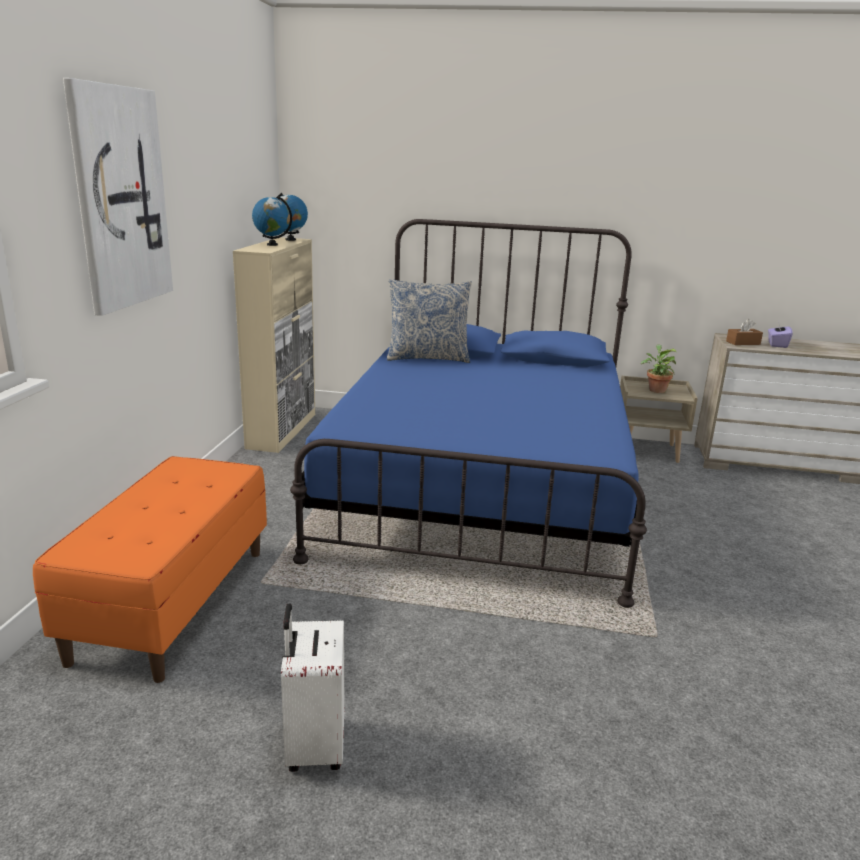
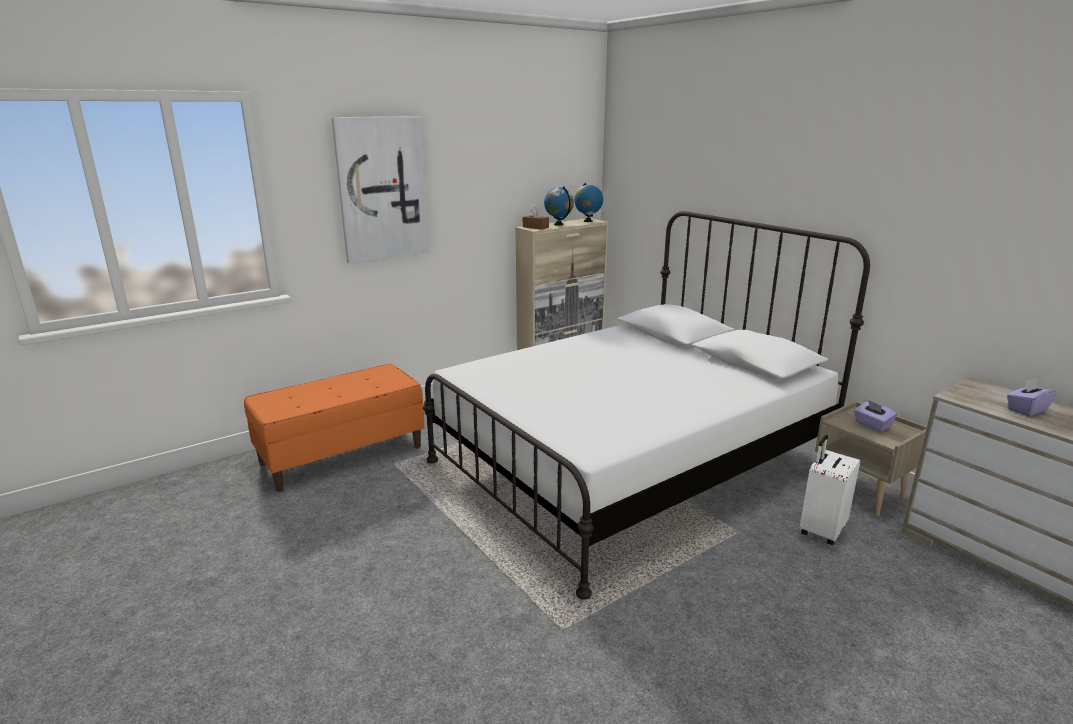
camera: 45 degrees right, 0 degrees up
(314, 746) = (279, 560): white suitcase -> white suitcase (821, 530)
(427, 358) = (638, 337): pillow -> none
(481, 488) = (630, 463): blue bed -> white bed
(655, 389) = (872, 425): potted plant -> purple tissue box
(743, 343) = (975, 396): brown tissue box -> brown tissue box (535, 227)

